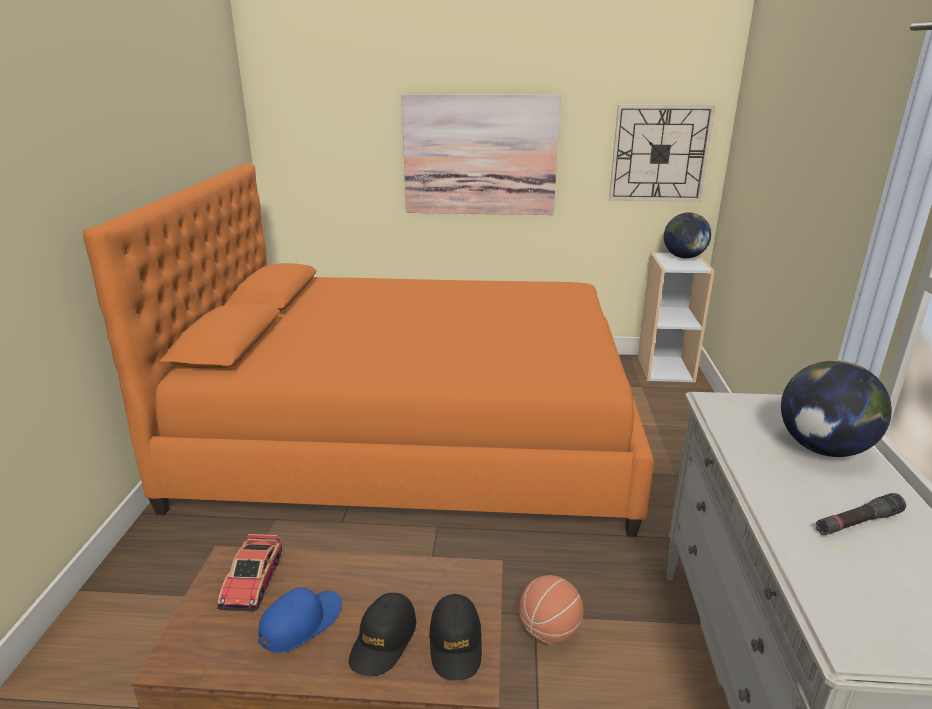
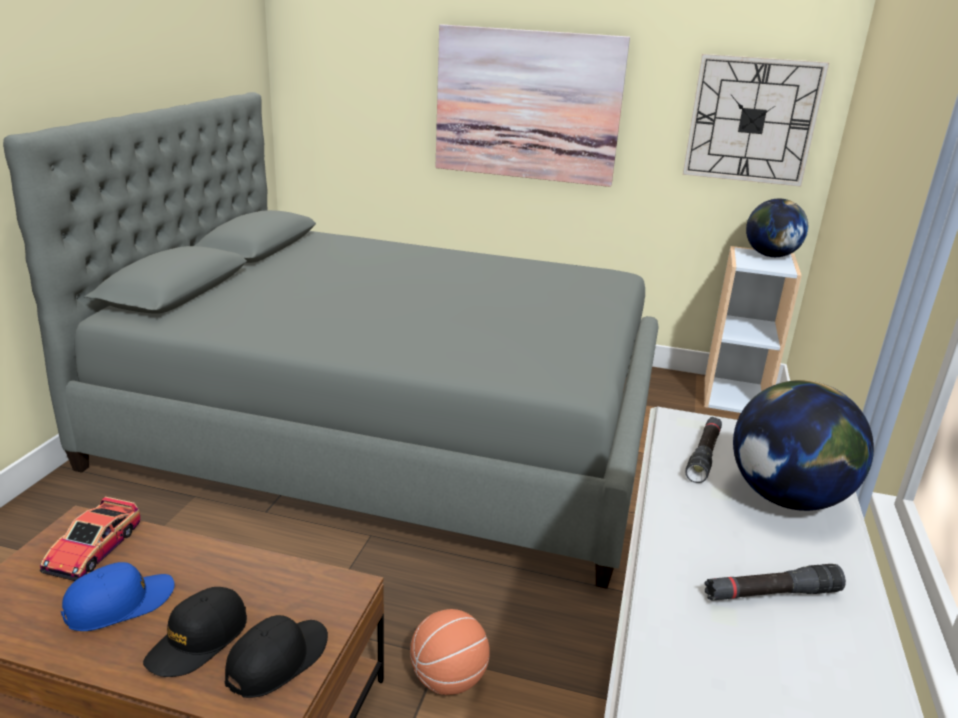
camera: 10 degrees right, 0 degrees up
(413, 434) = (390, 428): orange bed -> grey bed
(456, 643) = (277, 660): black cap -> black cap turned 150 degrees counterclockwise
(748, 425) = (704, 456): none -> black flashlight

